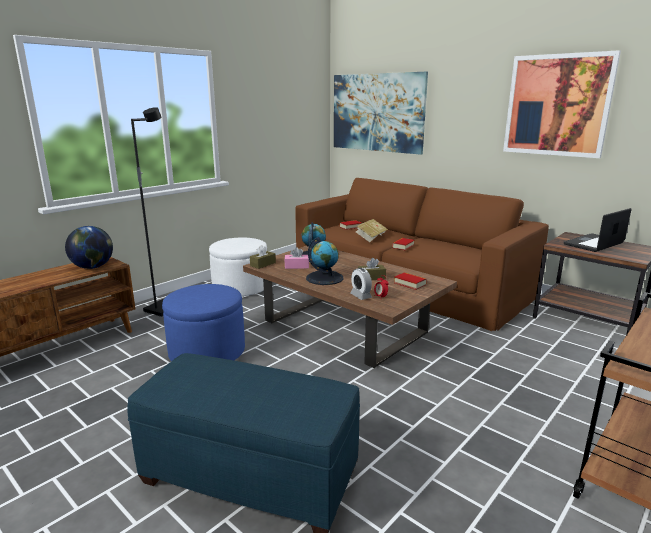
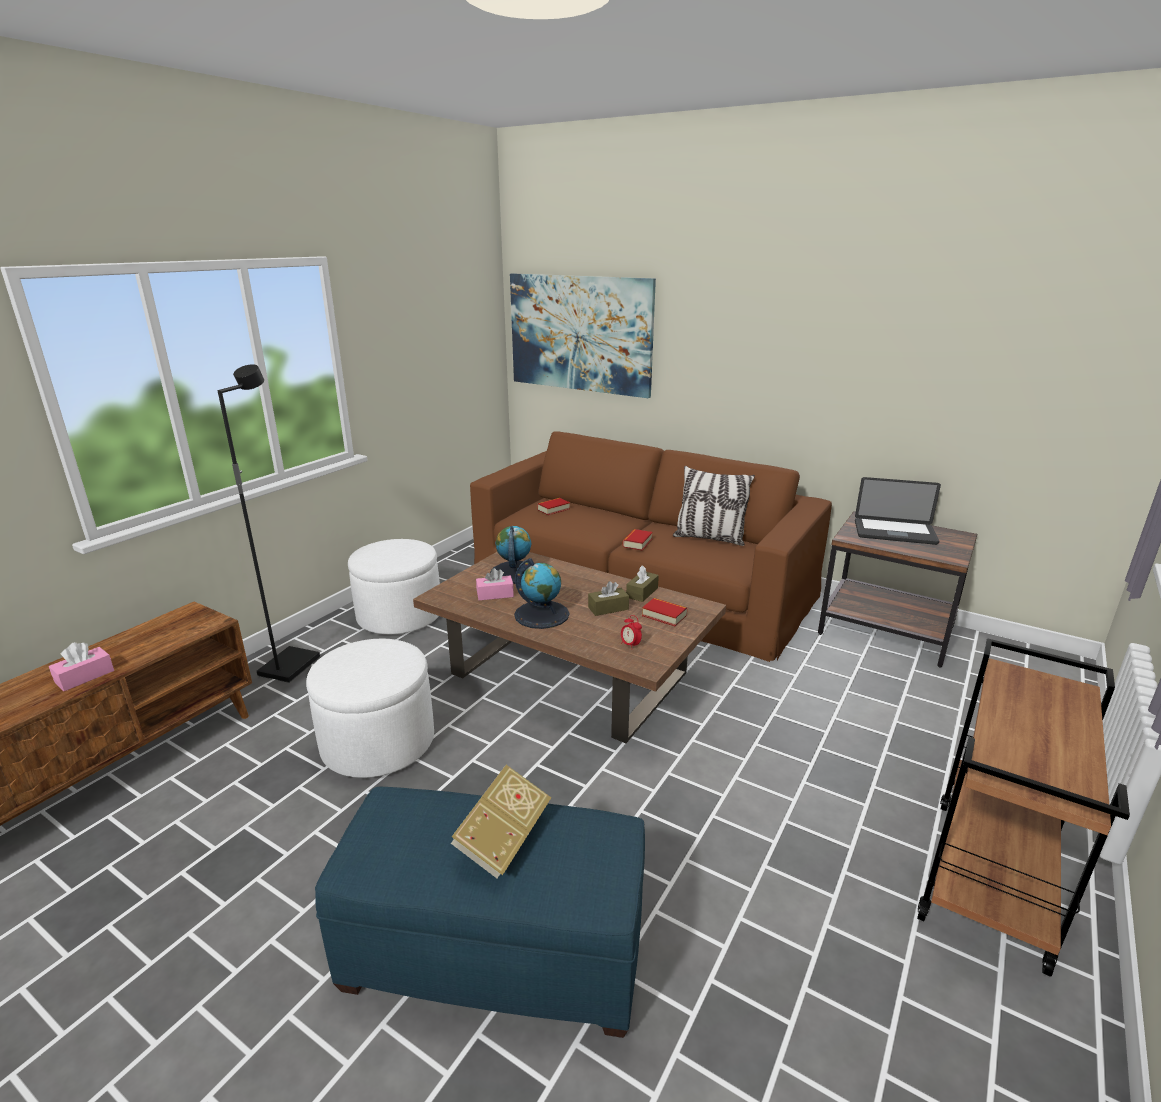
camera: 10 degrees left, 5 degrees up
(31, 284) = (85, 676): none -> pink tissue box
(93, 267) = (179, 630): globe -> none
(207, 352) = (378, 742): blue ottoman -> white ottoman
(263, 264) = (443, 594): brown tissue box -> brown tissue box (642, 592)
(360, 296) = (602, 645): alarm clock -> none
(371, 238) = (588, 529): book -> book (502, 839)
(455, 246) = (709, 538): none -> pillow
(557, 105) = (842, 339): picture -> none
(593, 244) = (894, 532): laptop -> laptop turned 120 degrees counterclockwise

